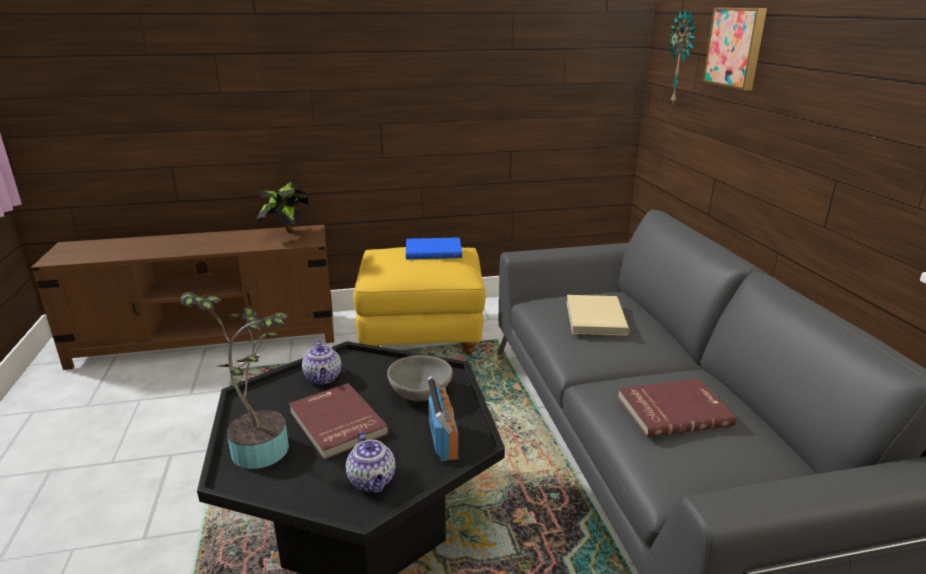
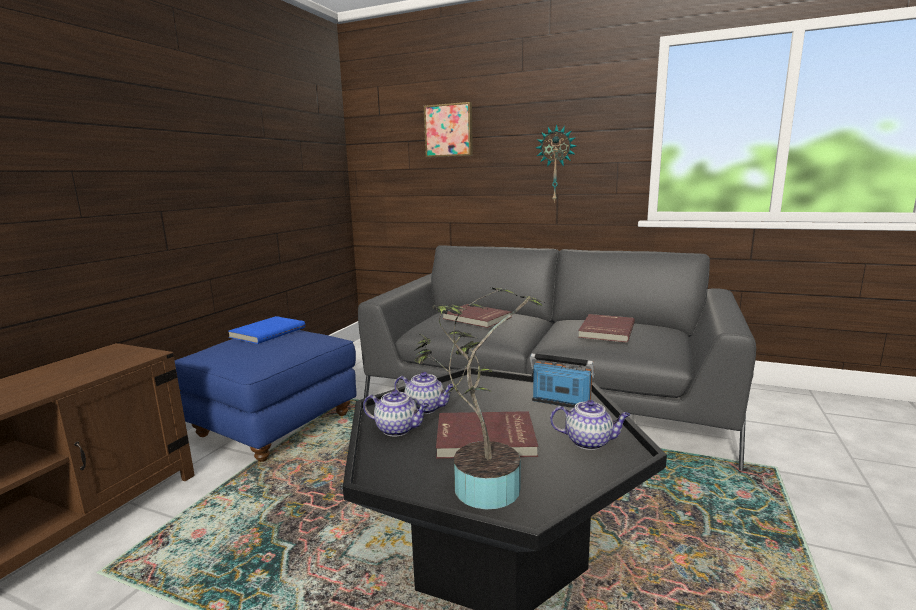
camera: 55 degrees left, 10 degrees down
(287, 234) = (88, 361): potted plant -> none
(370, 375) = (426, 408): none -> teapot
(420, 393) = (483, 395): grey bowl -> none
(422, 334) = (276, 424): yellow ottoman -> blue ottoman
(594, 318) = (476, 318): beige book -> red book
(682, 58) = (392, 146): wall clock -> wall clock (556, 164)

